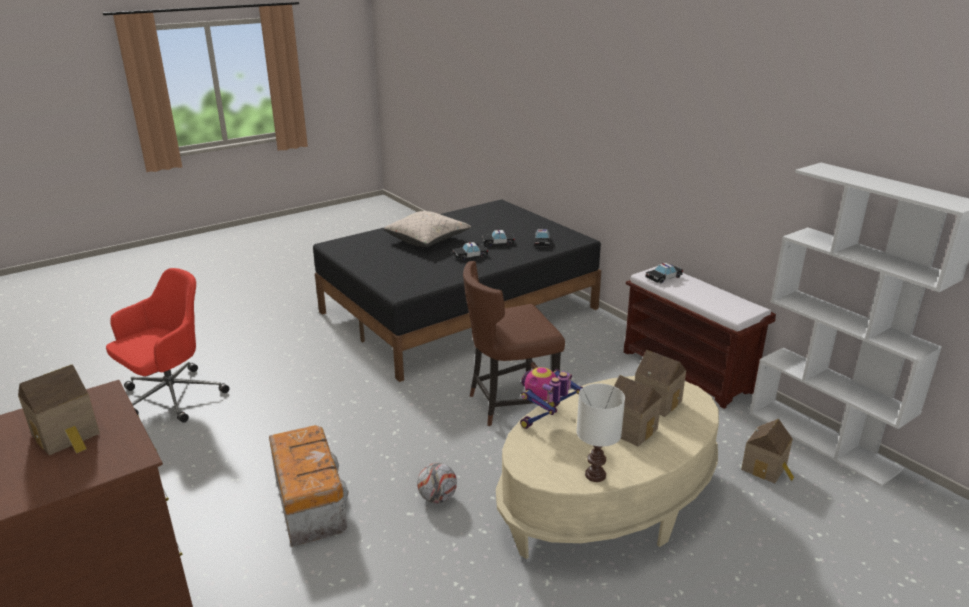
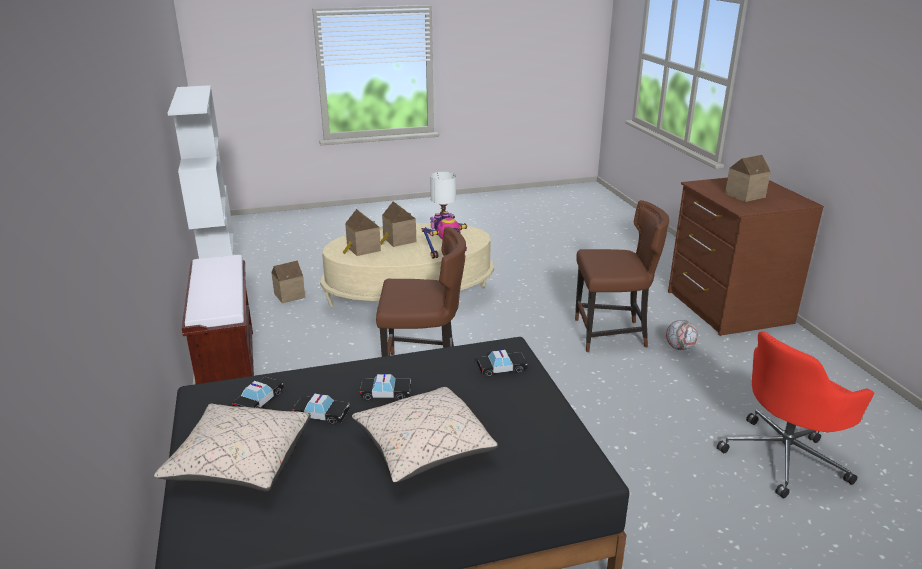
camera: 160 degrees left, 0 degrees up
(310, 501) = (612, 335): storage box -> brown chair
(437, 498) = (520, 320): football -> football (679, 348)
(516, 223) = (240, 462): none -> beige pillow
(663, 277) = (218, 303): toy car -> toy car (501, 368)

